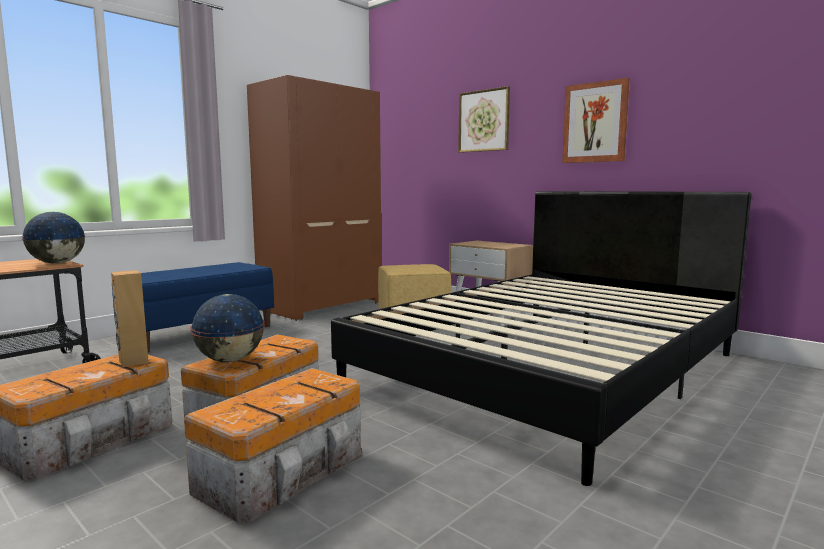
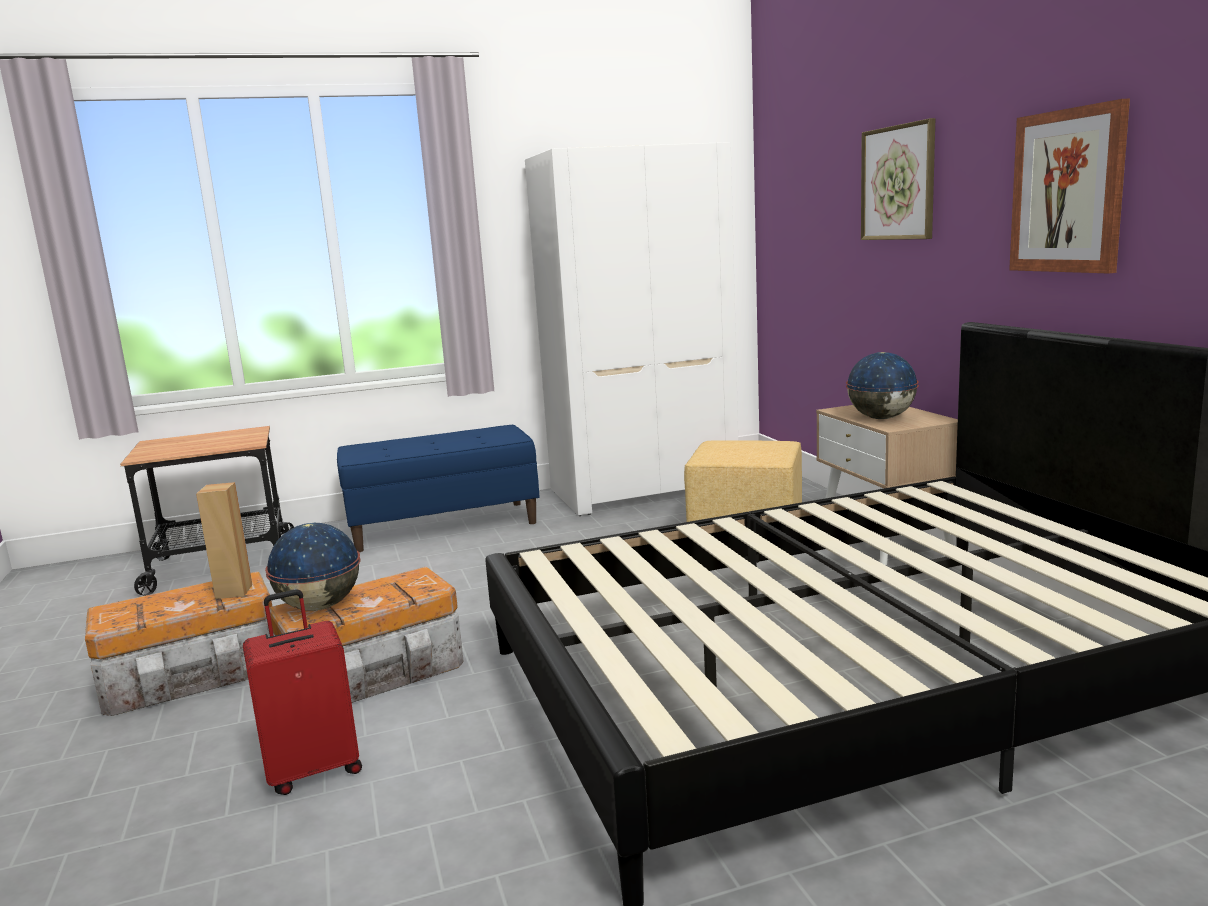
camera: 30 degrees right, 5 degrees up
(56, 263) = (247, 440): globe -> globe (881, 418)
(286, 471) = (314, 770): storage box -> red suitcase
(321, 305) = (644, 489): brown wardrobe -> white wardrobe

